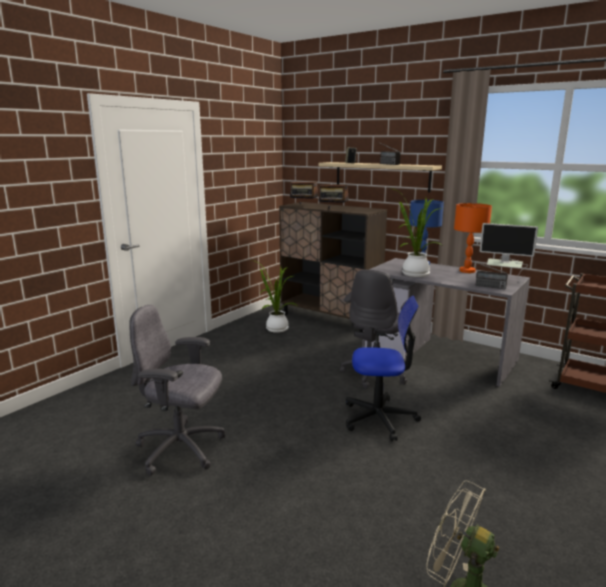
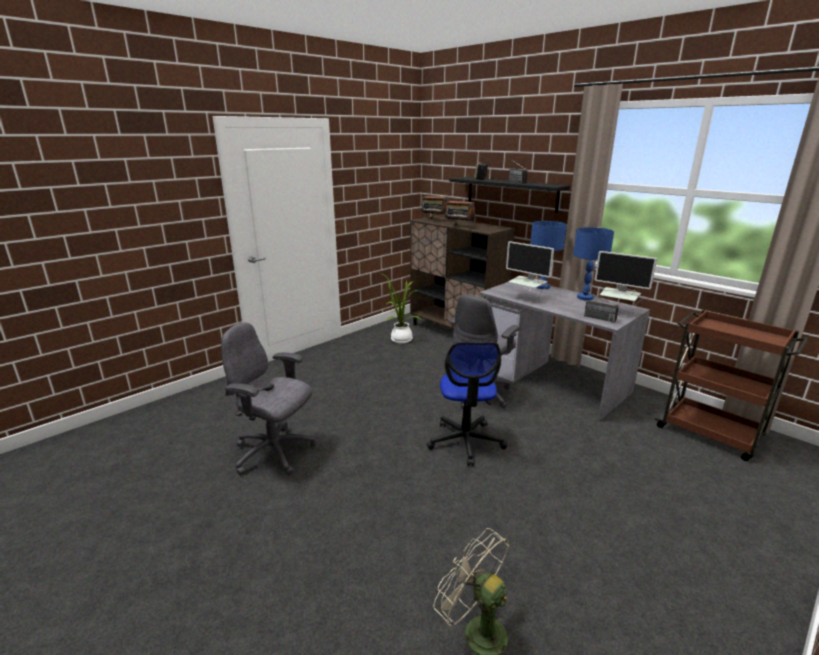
camera: 10 degrees right, 5 degrees up
(379, 418) = (465, 442): office chair -> office chair turned 75 degrees clockwise
(381, 176) = (511, 194): beige shelf -> black shelf
(413, 273) = (526, 297): potted plant -> monitor
(467, 271) = (584, 297): orange table lamp -> blue table lamp

